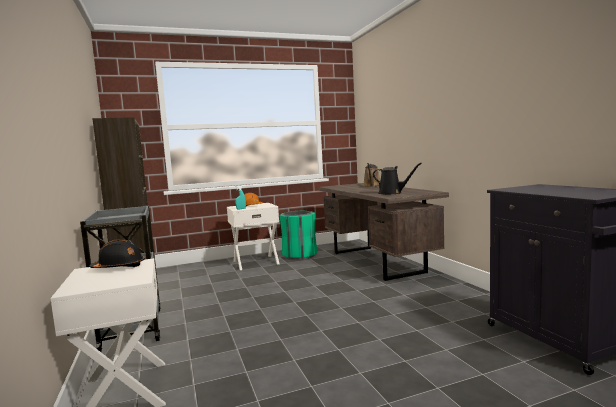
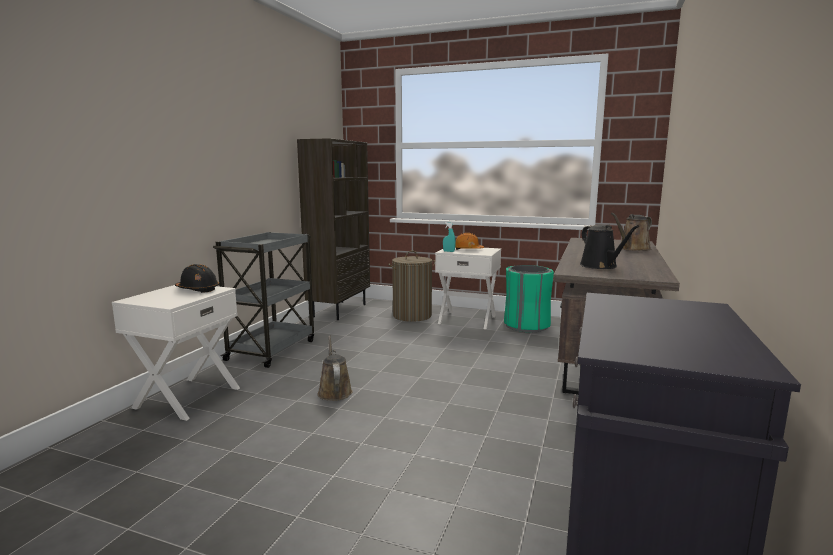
camera: 40 degrees right, 5 degrees up
(210, 270) = (412, 315): none -> laundry basket
(254, 332) = (334, 391): none -> brown watering can

